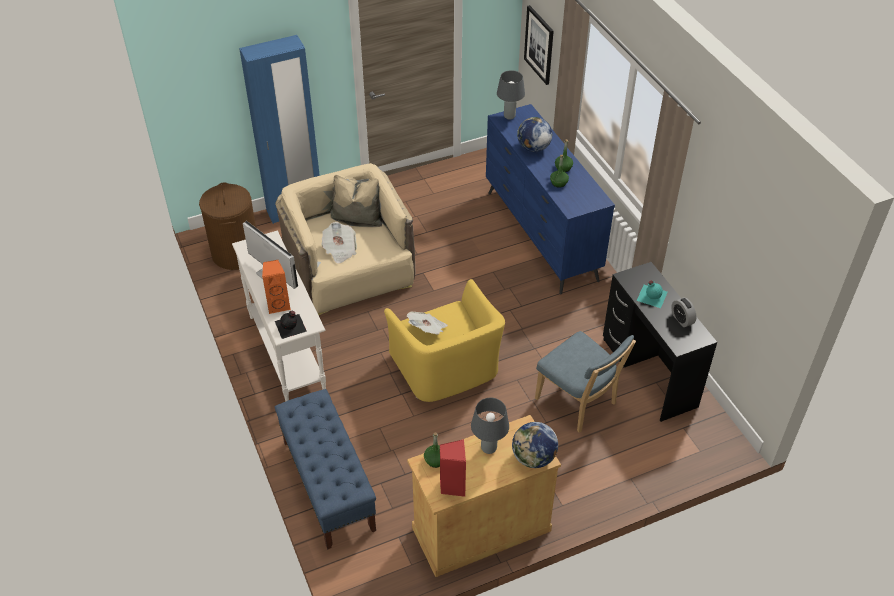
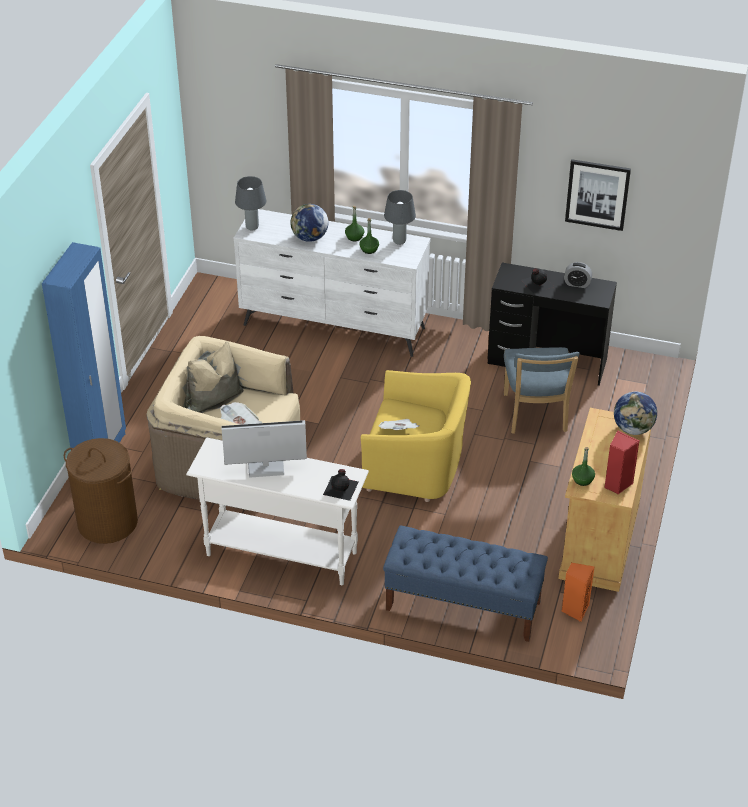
camera: 50 degrees left, 5 degrees down
(278, 305) = (306, 482): orange speaker -> orange speaker (575, 610)
(489, 449) = (601, 446): grey table lamp -> grey table lamp (399, 241)
(539, 45) = (229, 146): picture -> picture (597, 194)
(541, 236) = (334, 327): blue dresser -> white dresser
(578, 403) = (535, 416): blue chair -> blue chair turned 90 degrees clockwise
(651, 295) = (536, 283): turquoise bottle -> black bottle

